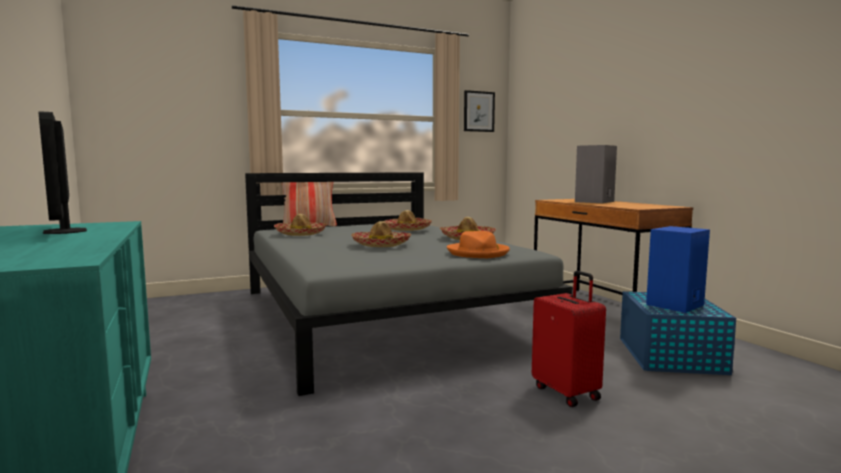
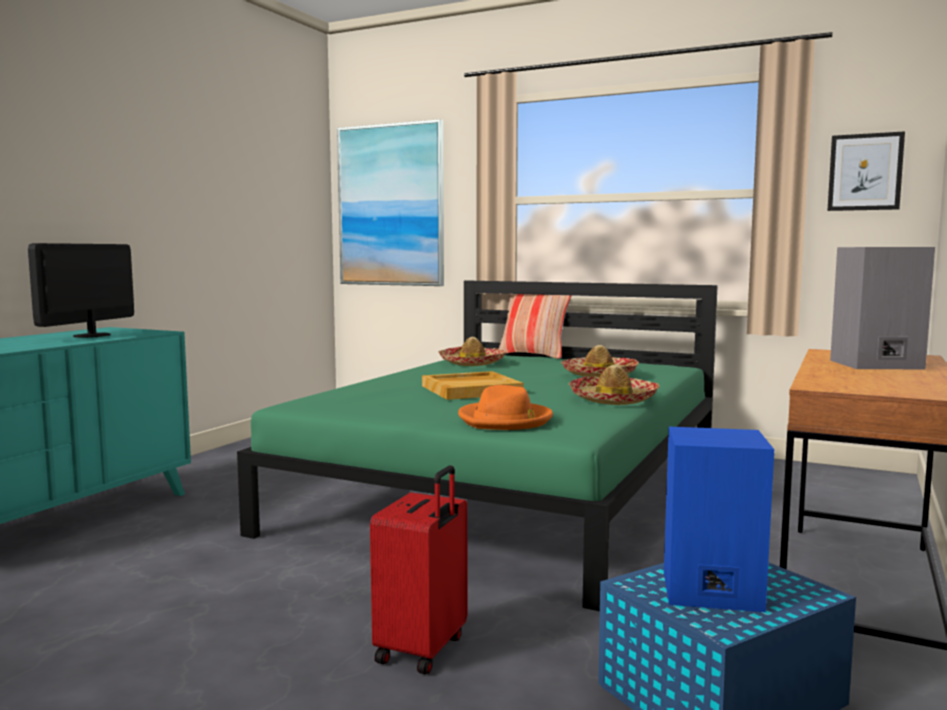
camera: 50 degrees right, 0 degrees up
(149, 108) = (391, 205): none -> picture
(381, 245) = (471, 389): hat -> beige tray
(382, 315) = (514, 491): grey bed -> green bed

